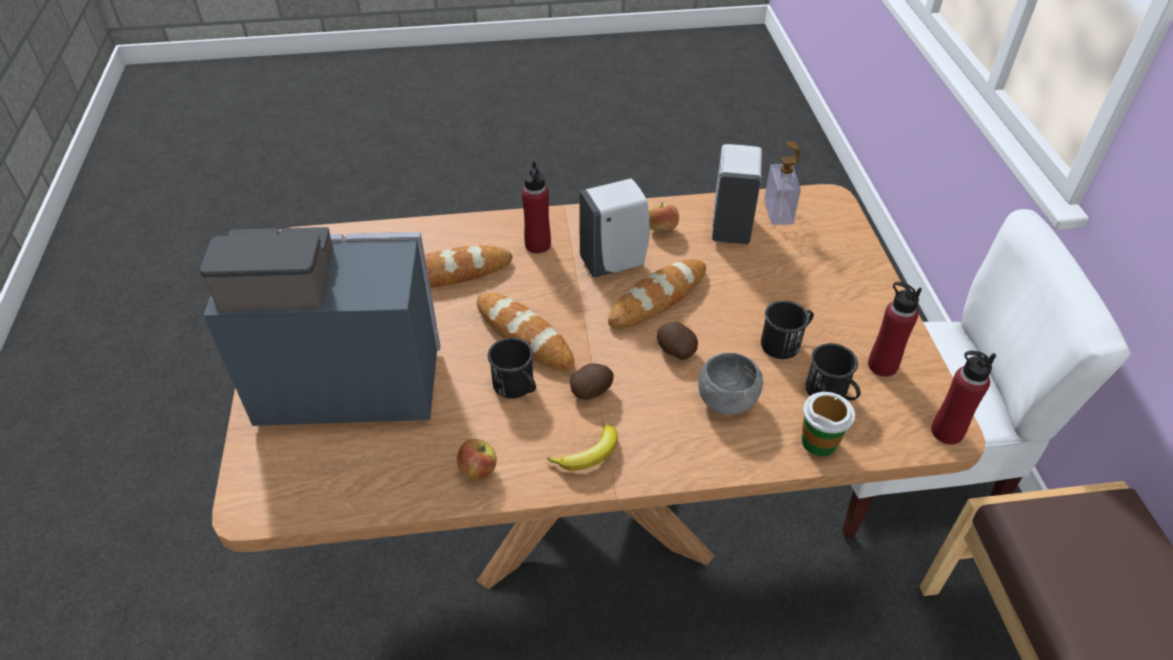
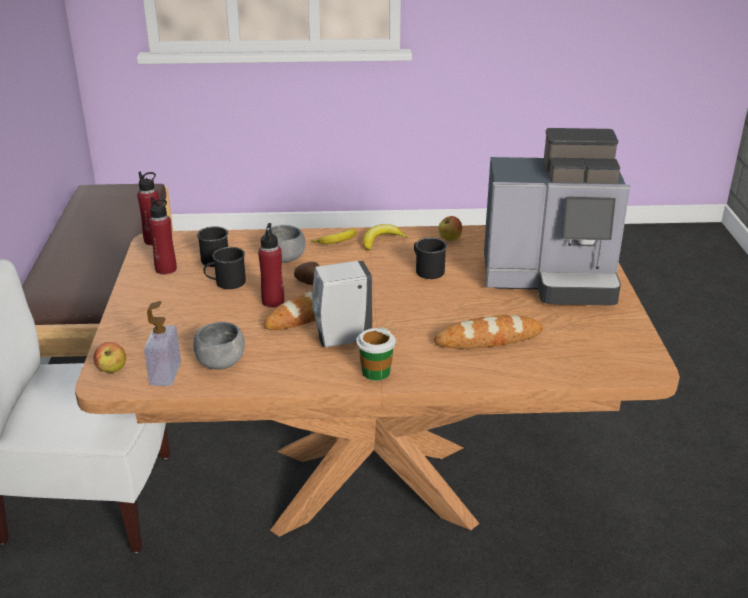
camera: 175 degrees left, 15 degrees down
(524, 335) = (422, 296): bread -> none
(537, 245) = (410, 356): red bottle -> red bottle (273, 301)
(592, 391) = (375, 266): potato -> none
(659, 448) = (337, 242): none -> banana
(662, 229) = (288, 364): apple -> apple (112, 370)
(731, 227) = (220, 362): white soap dispenser -> grey bowl
(819, 441) = (236, 240): cup -> cup (375, 372)

